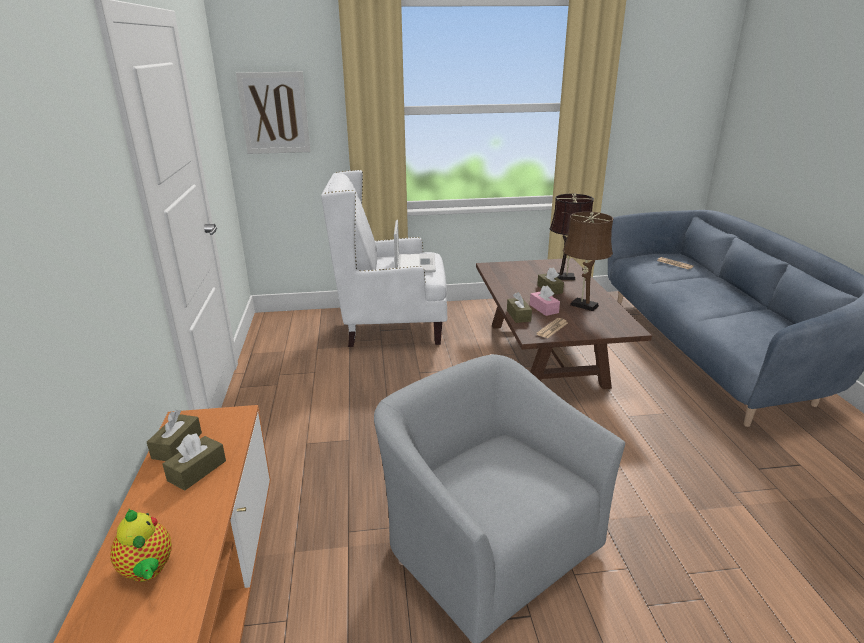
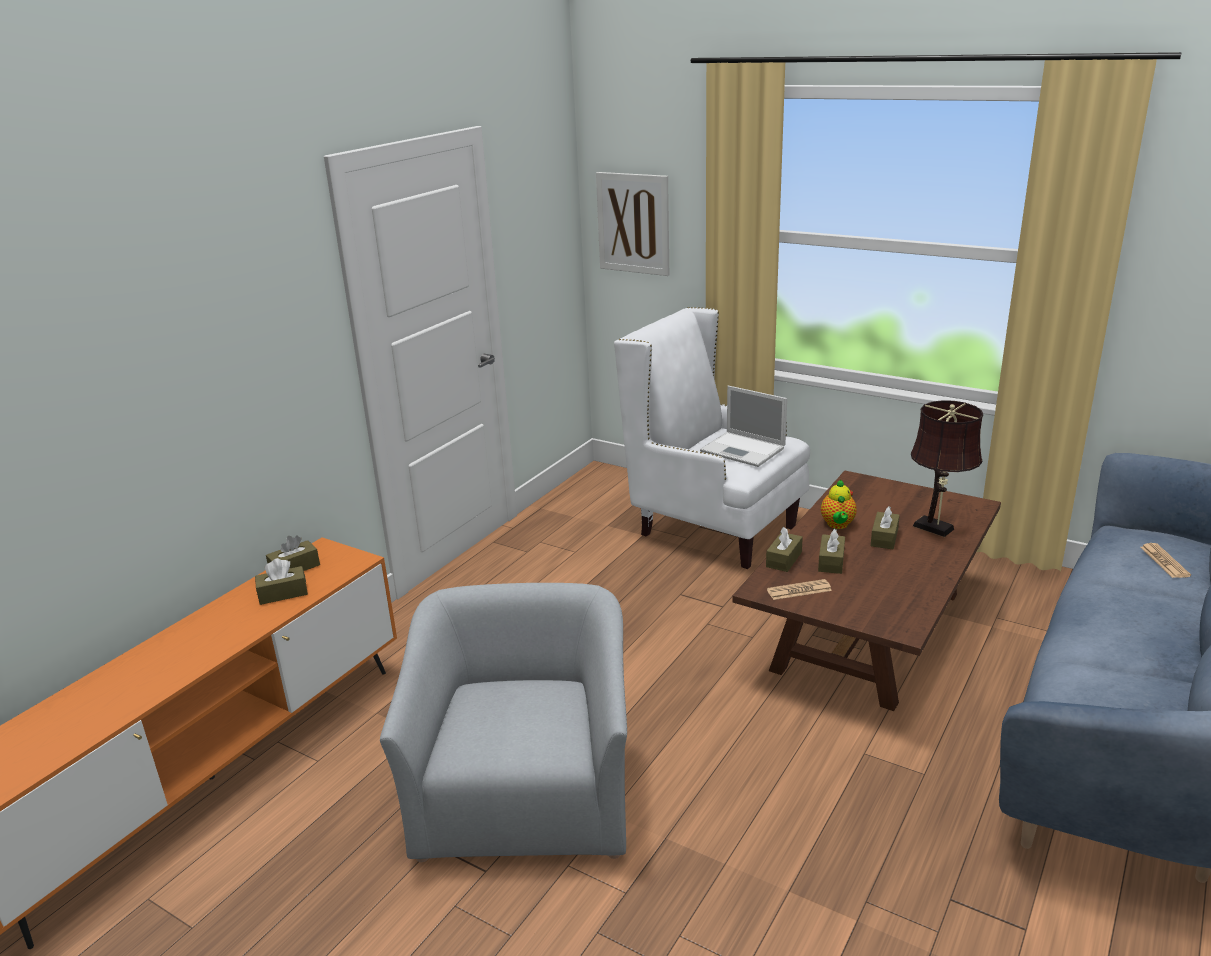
camera: 40 degrees right, 0 degrees up
(148, 571) = (183, 648): teapot -> teapot (837, 525)
(415, 263) = (744, 450): laptop -> laptop turned 90 degrees clockwise
(544, 309) = (831, 561): pink tissue box -> brown tissue box
(581, 305) = (892, 574): brown table lamp -> none

